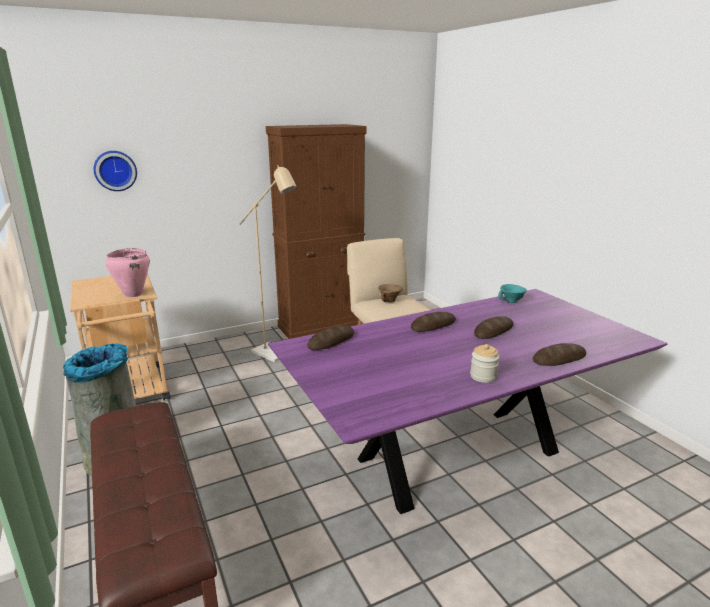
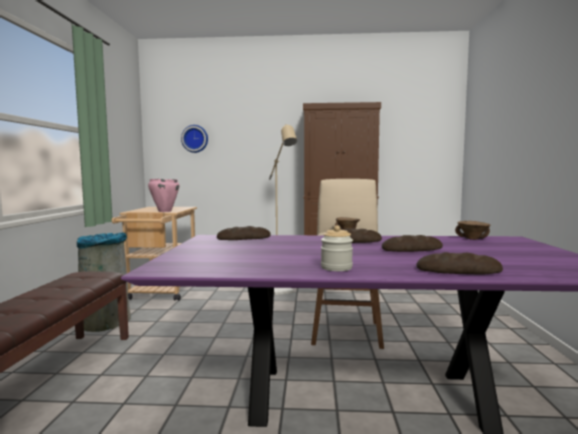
camera: 30 degrees right, 15 degrees down
(511, 301) = (472, 239): turquoise bowl -> brown bowl

